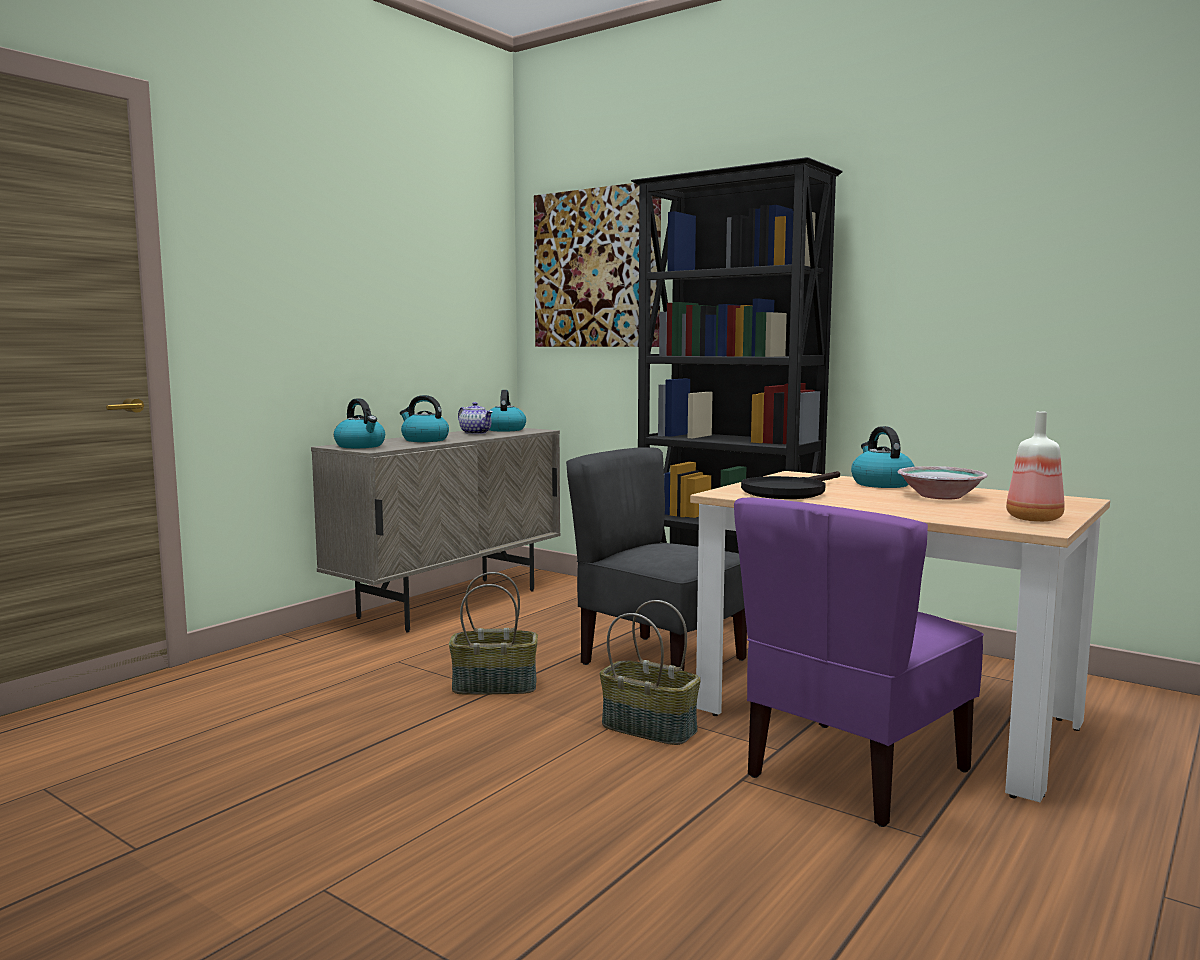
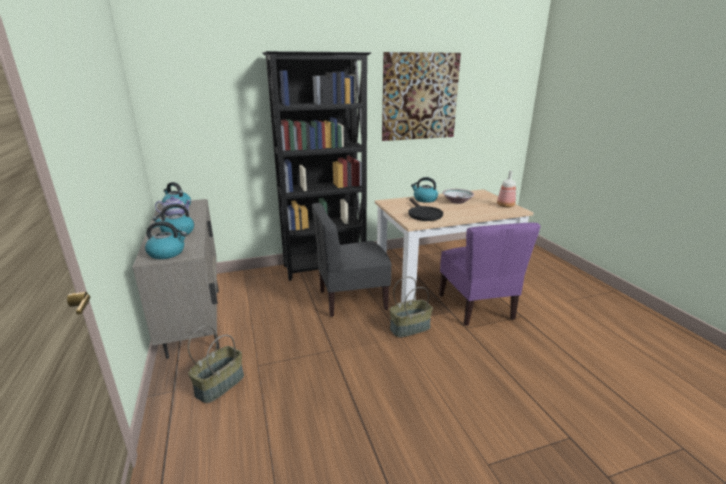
camera: 55 degrees left, 15 degrees up
(495, 685) = (327, 347): basket -> basket (219, 384)
(596, 268) = (206, 96): picture -> picture (420, 97)

